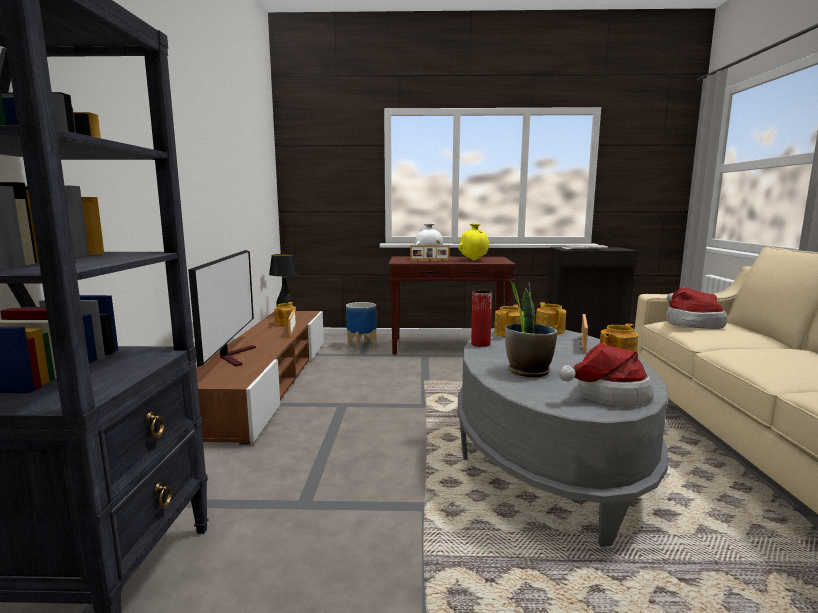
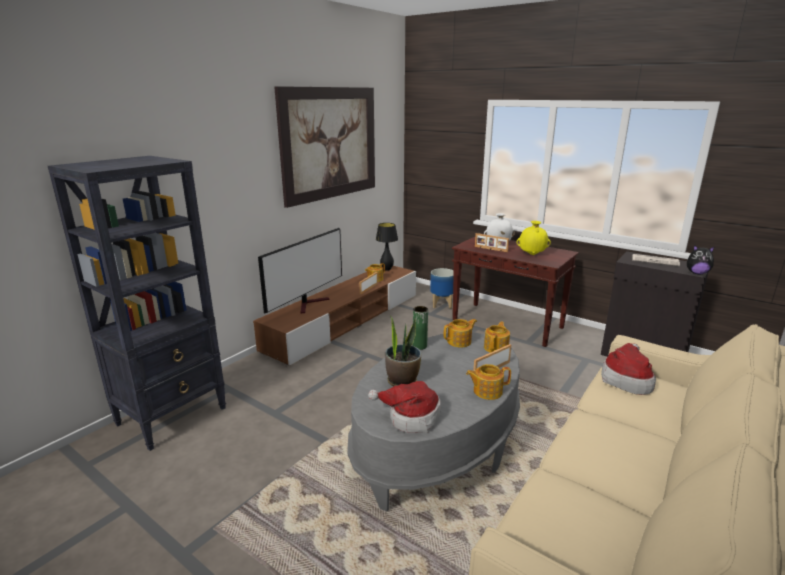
camera: 35 degrees right, 10 degrees up
(225, 134) = (330, 143): none -> picture
(480, 344) = (419, 346): red vase -> green vase
(627, 249) = (697, 273): none -> plush toy

